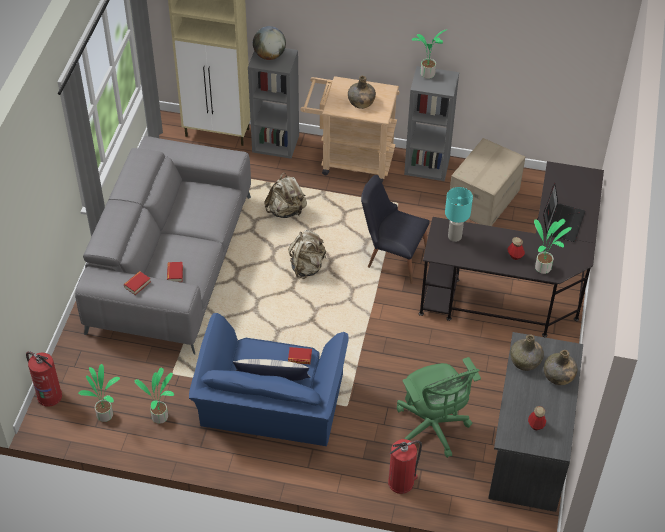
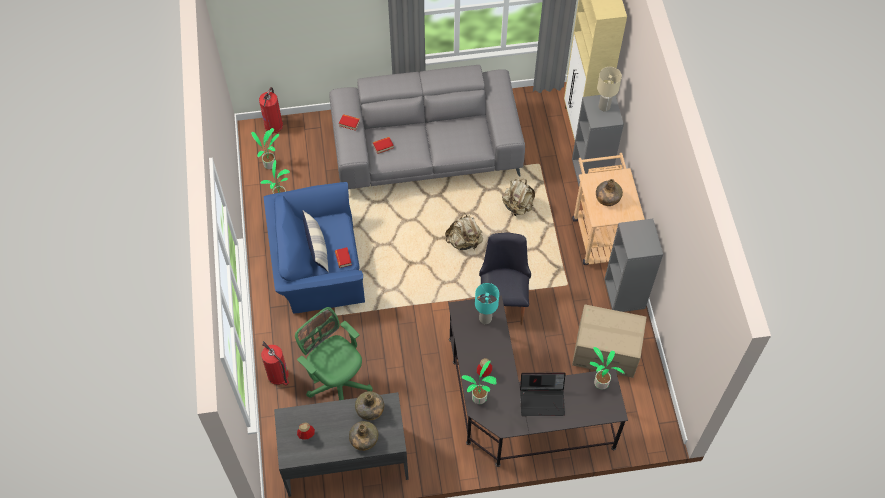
camera: 70 degrees right, 10 degrees up
(269, 55) = (604, 107): globe -> beige table lamp
(427, 75) = (645, 230): potted plant -> potted plant (600, 382)
(433, 428) = (337, 382): green office chair -> green office chair turned 90 degrees clockwise

